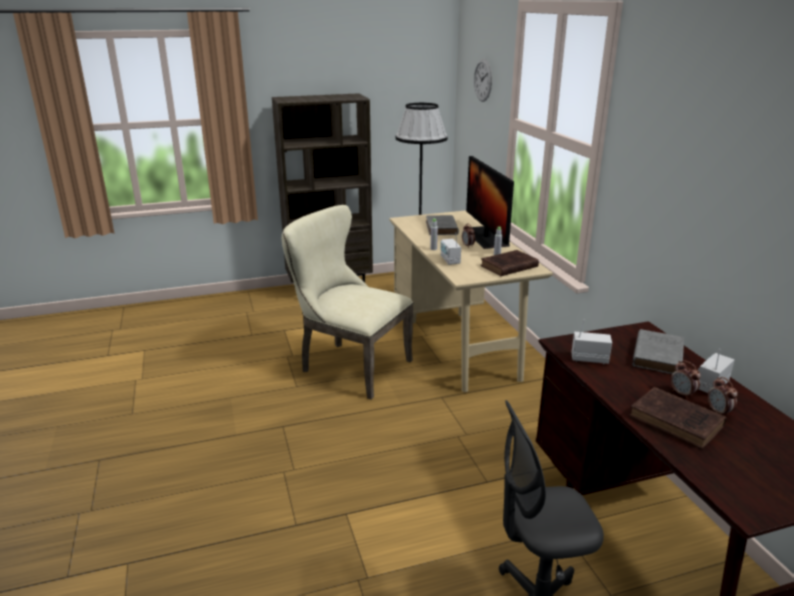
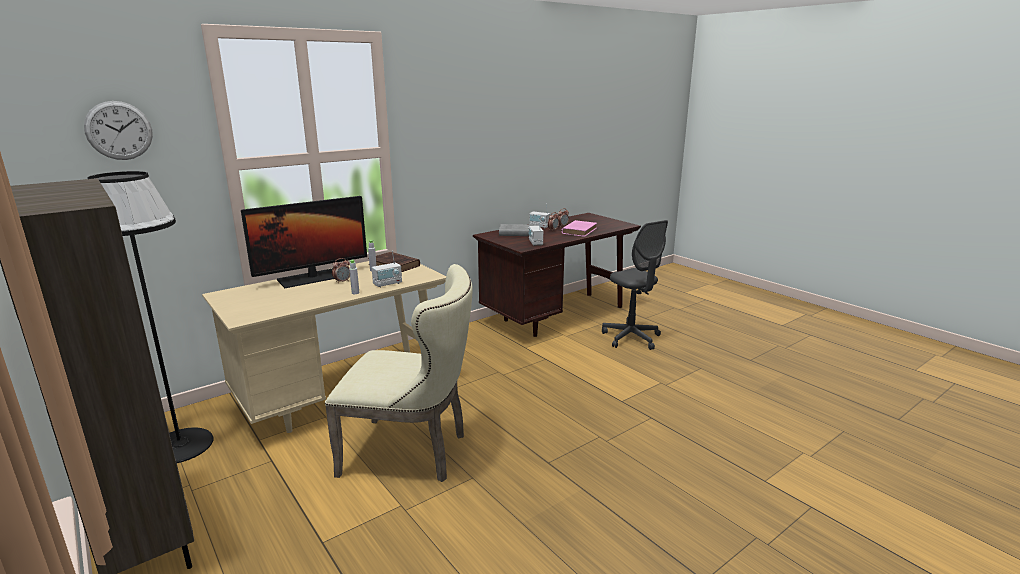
camera: 110 degrees left, 5 degrees down
(349, 366) = (413, 452): beige chair -> beige chair turned 90 degrees counterclockwise
(441, 228) = (282, 297): grey book -> none
(678, 422) = (579, 230): brown book -> pink book

